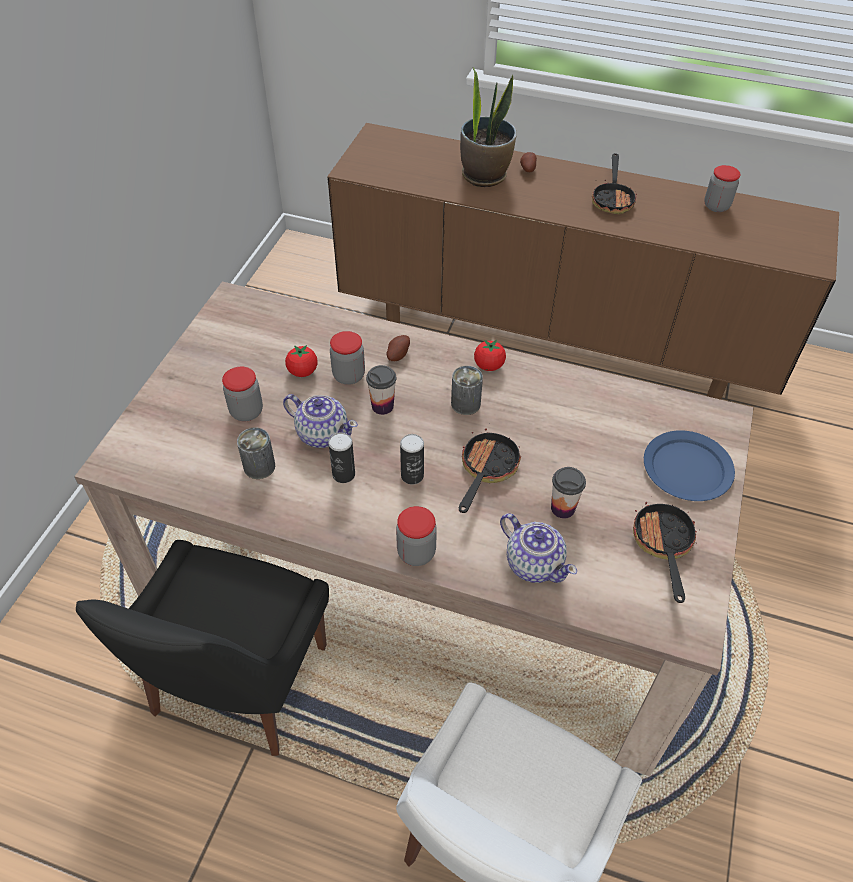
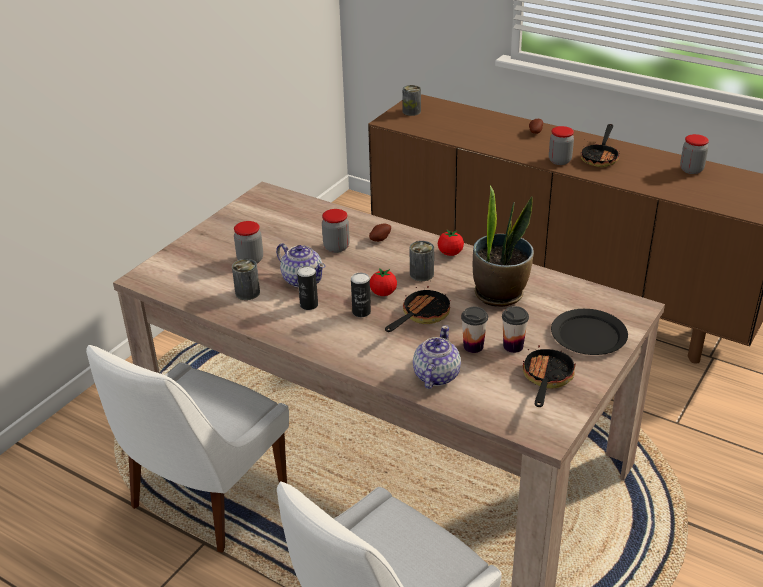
camera: 15 degrees right, 15 degrees down
(237, 685) = (205, 499): black chair -> white chair
(302, 371) = (302, 241): tomato -> tomato (383, 293)
(374, 152) = (411, 111): none -> can
(382, 406) = (355, 268): cup -> cup (513, 346)
(416, 552) = (346, 357): jar -> jar (559, 161)
(484, 175) = (497, 133): potted plant -> potted plant (499, 294)
(534, 563) = (435, 376): teapot -> teapot turned 135 degrees counterclockwise
(686, 468) = (588, 335): blue plate -> black plate

